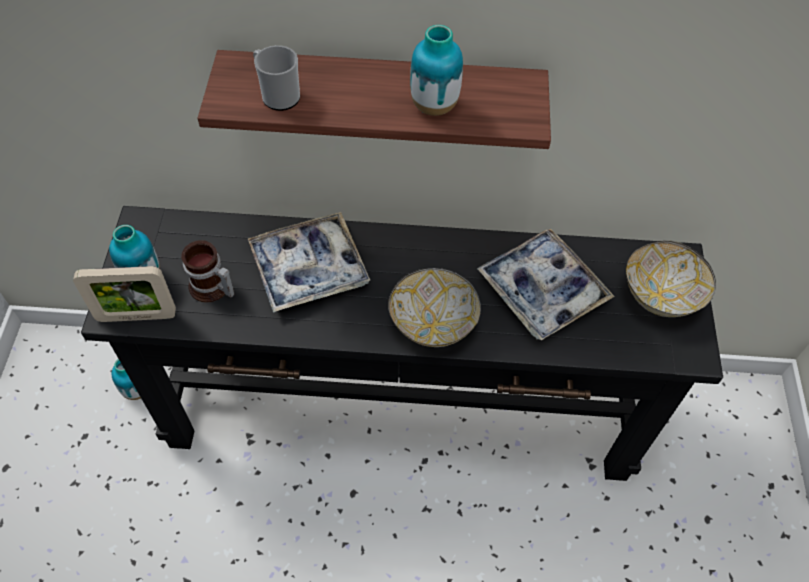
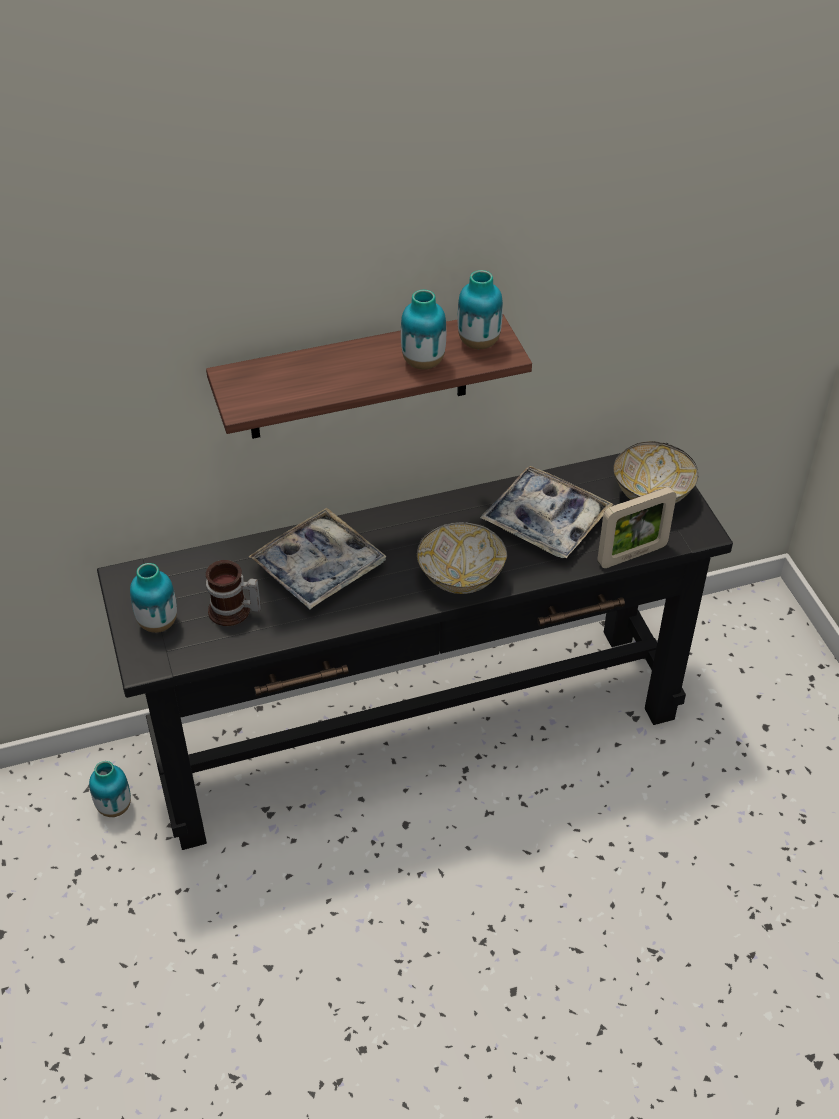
camera: 20 degrees left, 10 degrees down
(137, 316) = (172, 657): picture frame -> picture frame (632, 555)
(277, 95) = (285, 389): mug -> none
(504, 100) = (478, 343): none -> vase

